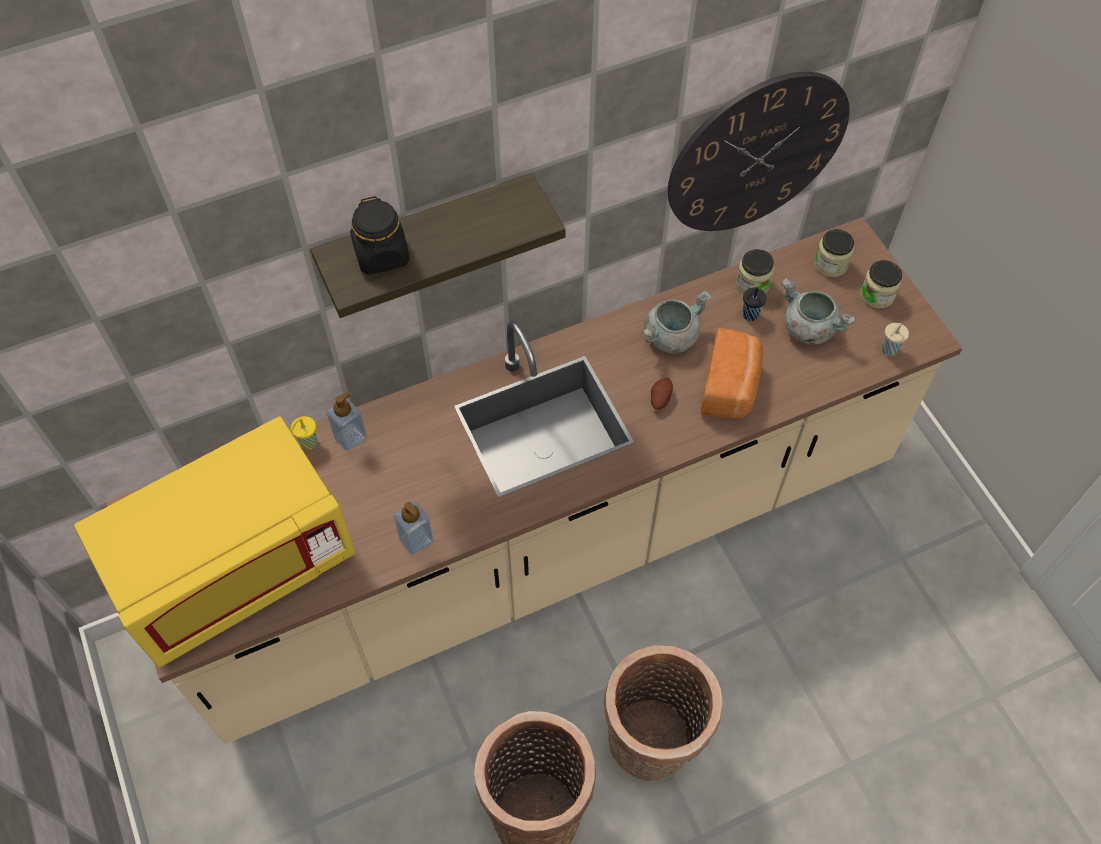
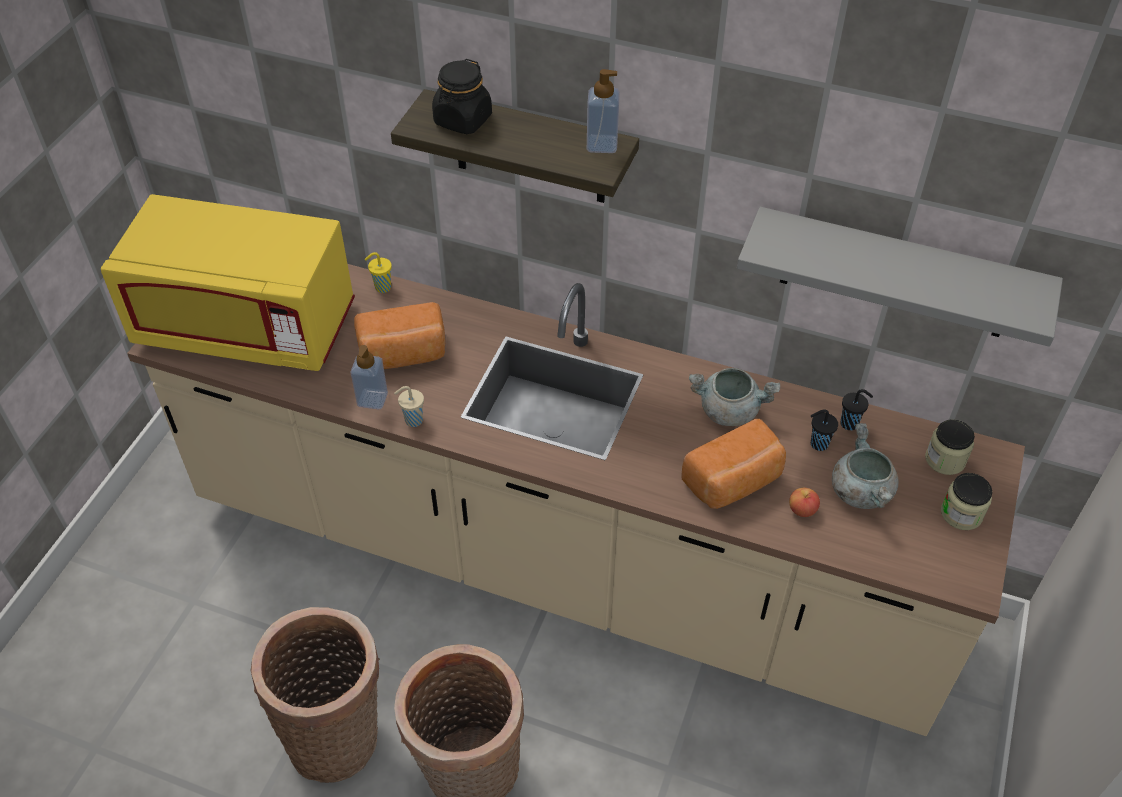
camera: 45 degrees right, 10 degrees down
(350, 437) = (413, 304): soap dispenser -> soap dispenser (602, 144)
(396, 484) = (404, 355): none -> bread
(659, 399) = (664, 446): potato -> none
(752, 284) = (850, 424): jar -> black cup
(757, 153) = (896, 274): wall clock -> grey shelf
(790, 371) = (802, 510): none -> apple
(888, 350) = (917, 563): beige cup -> beige cup (412, 420)

